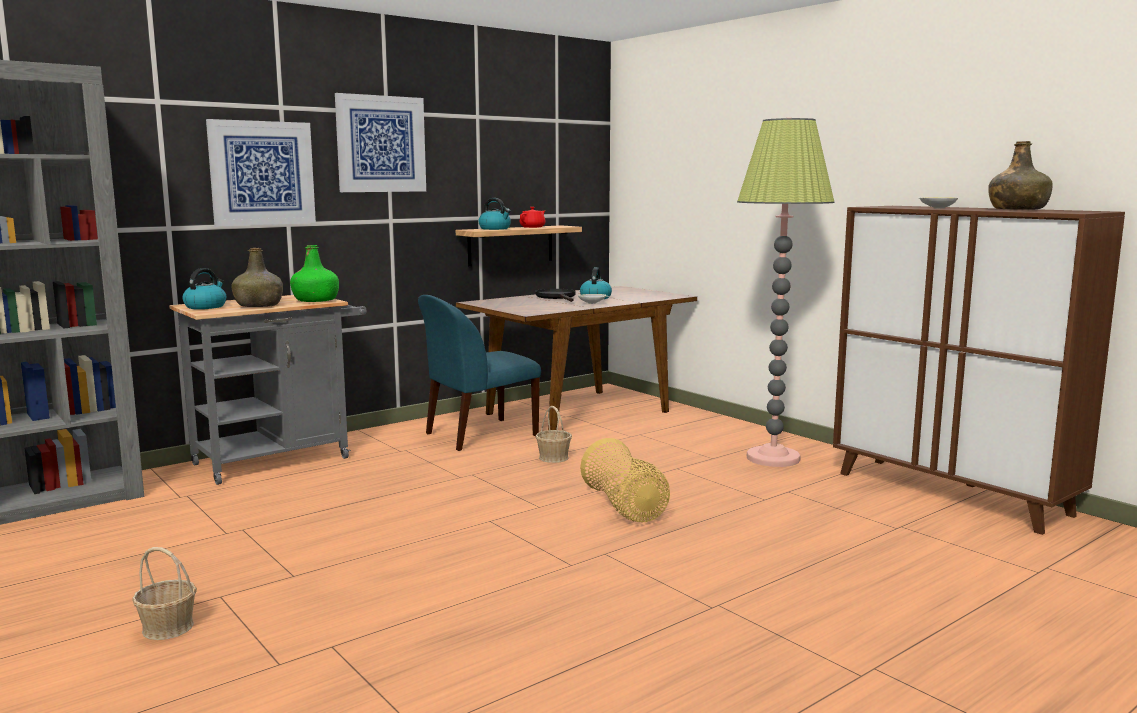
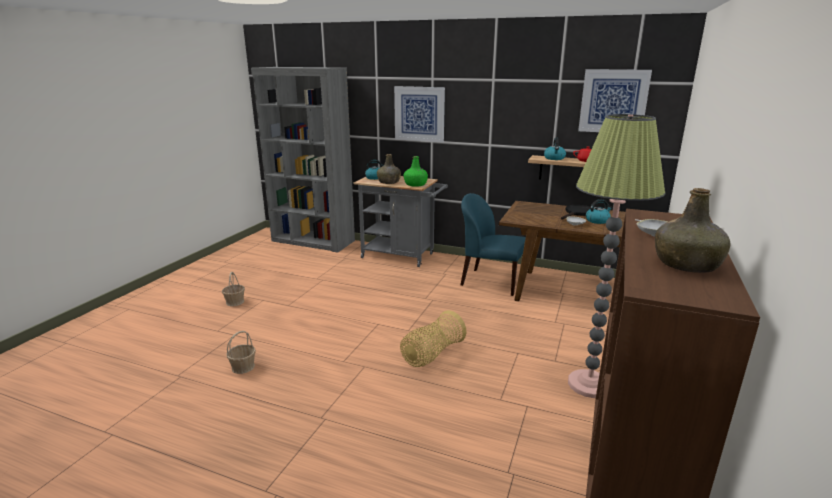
camera: 60 degrees right, 10 degrees up
(381, 144) = (486, 99): picture -> picture (613, 101)
(553, 458) = (484, 311): basket -> basket (243, 367)

